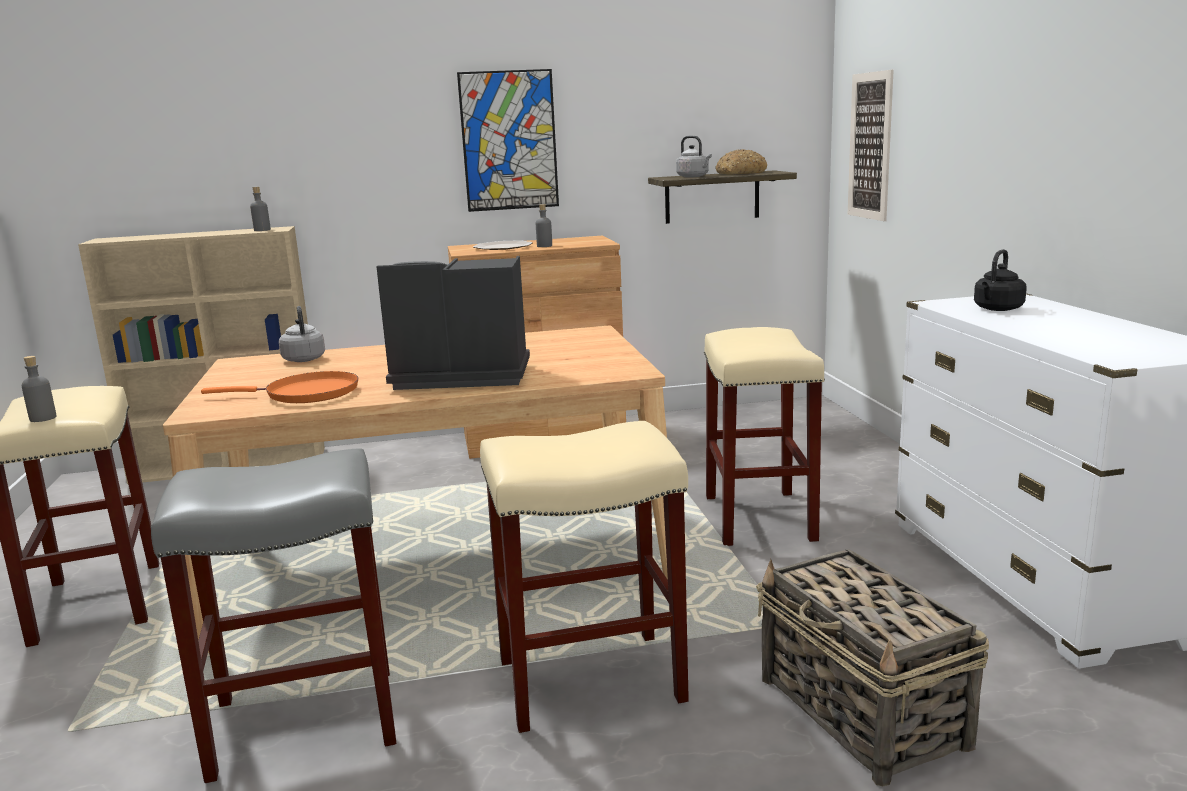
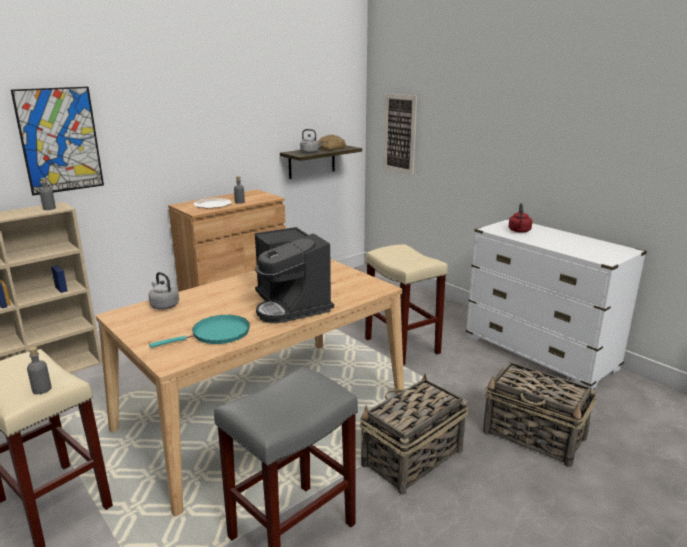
camera: 30 degrees left, 5 degrees up
(306, 394) = (217, 334): orange frying pan -> turquoise frying pan
(458, 376) = (291, 305): coffee machine -> coffee machine turned 90 degrees counterclockwise
(509, 141) = (202, 134): picture -> picture (60, 140)
(588, 681) = (411, 458): beige stool -> basket
(997, 309) = (519, 231): black kettle -> red kettle

